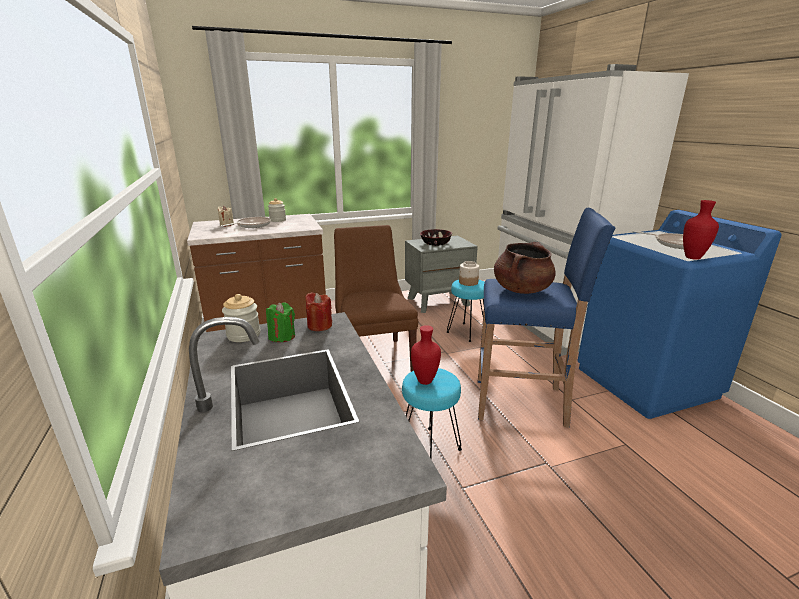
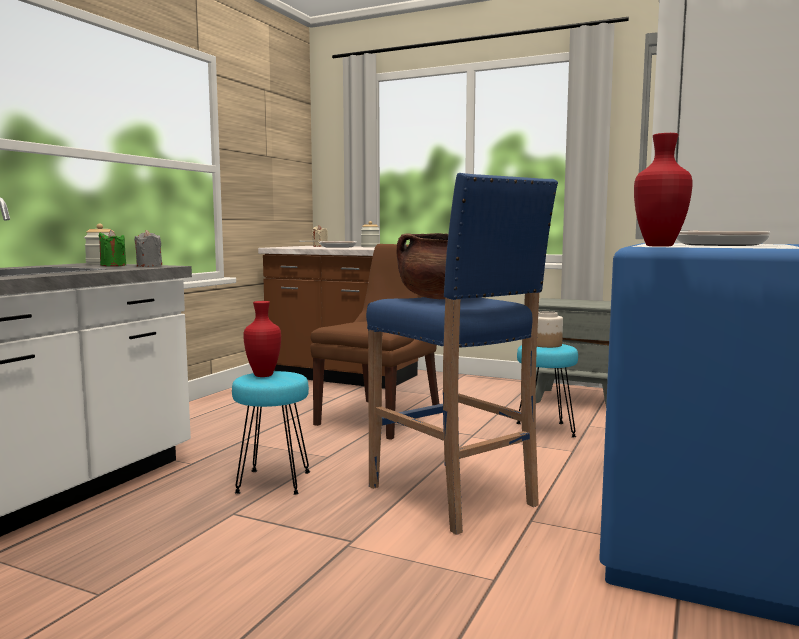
camera: 45 degrees right, 15 degrees down
(319, 325) = (149, 266): red candle -> grey candle
(435, 243) = (572, 302): bowl -> none

